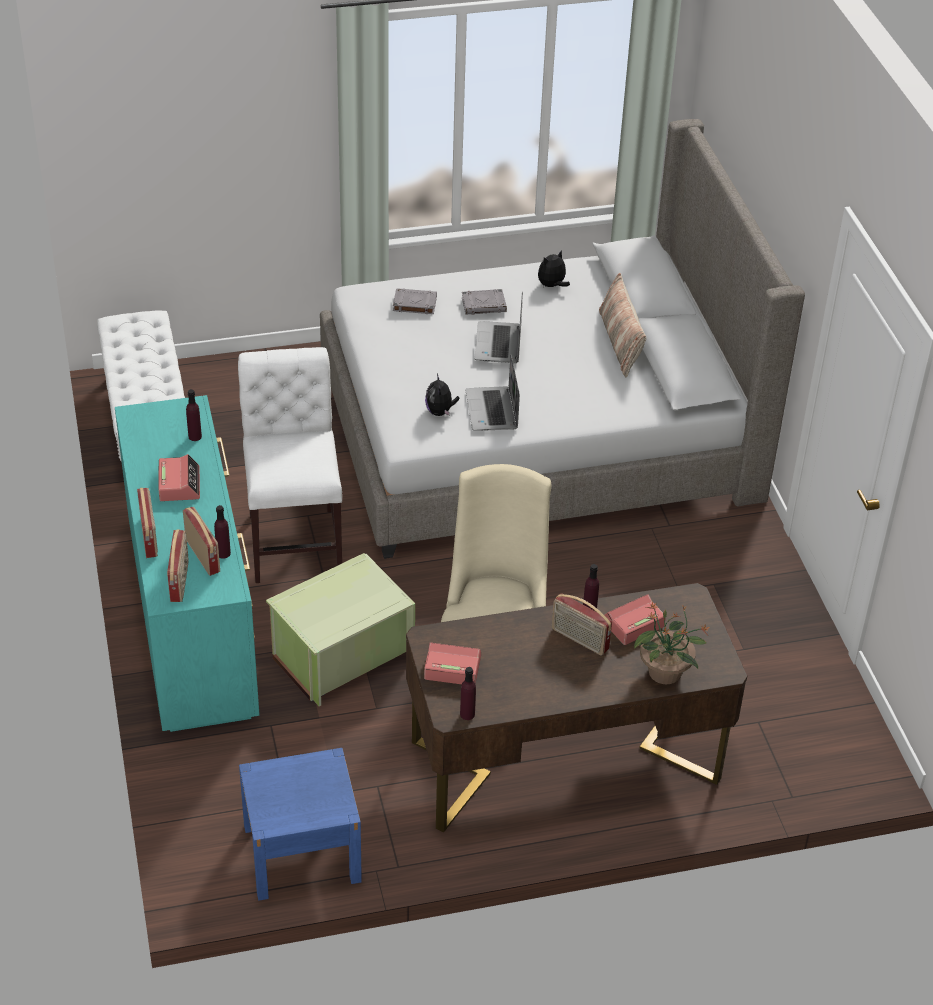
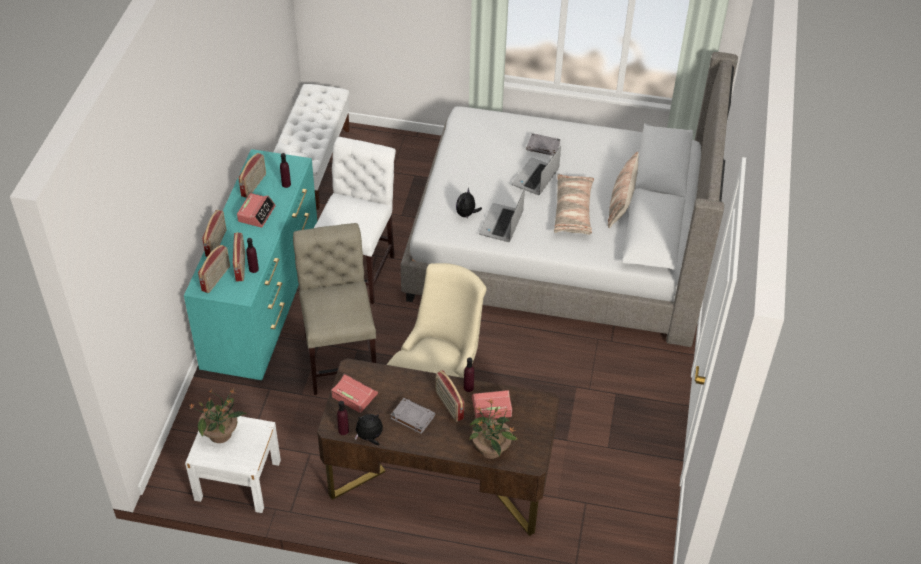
camera: 25 degrees right, 5 degrees up
(151, 450) = (254, 185): none -> radio
(279, 787) = (221, 434): none -> potted plant
(302, 853) = (238, 480): blue nightstand -> white nightstand
(341, 655) = (340, 357): green storage box -> beige chair
(414, 304) = (496, 133): grey book -> grey book (412, 417)
(552, 286) = (600, 146): plush toy -> plush toy (369, 437)
(570, 369) = (573, 210): none -> pillow

